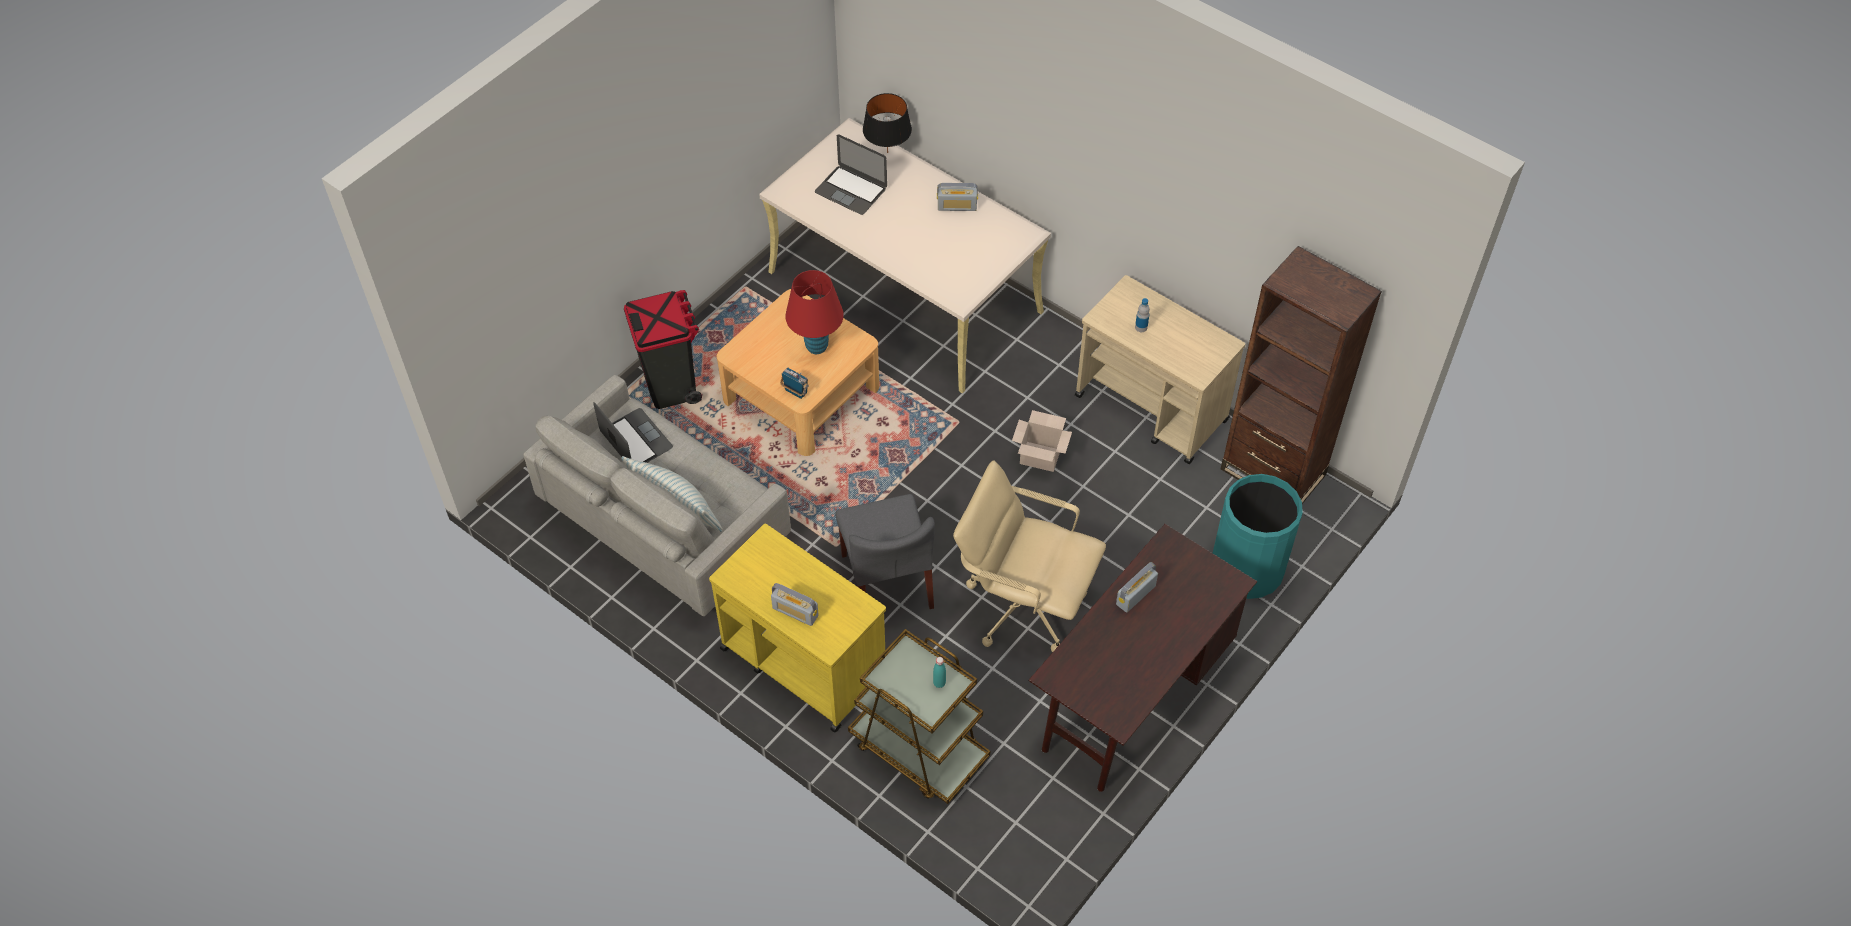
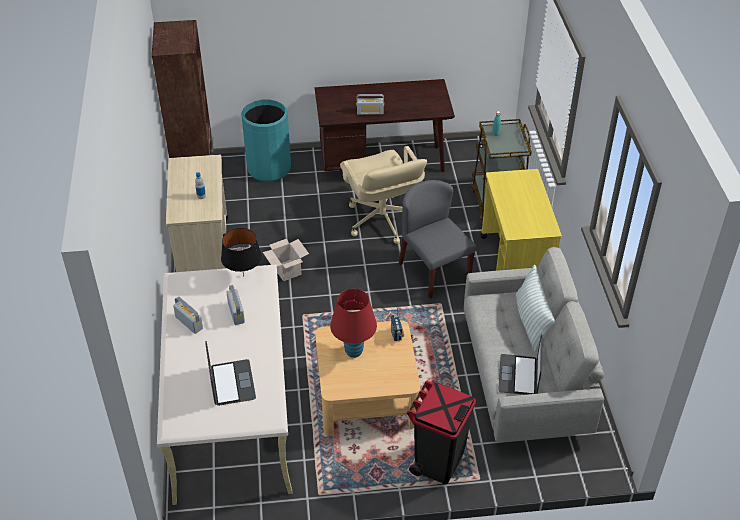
camera: 135 degrees left, 10 degrees down
(795, 612) = (532, 196): radio -> radio (236, 313)
(887, 153) = (174, 391): black table lamp -> black table lamp (243, 276)
(887, 581) = (434, 271): grey chair -> grey chair turned 60 degrees counterclockwise

